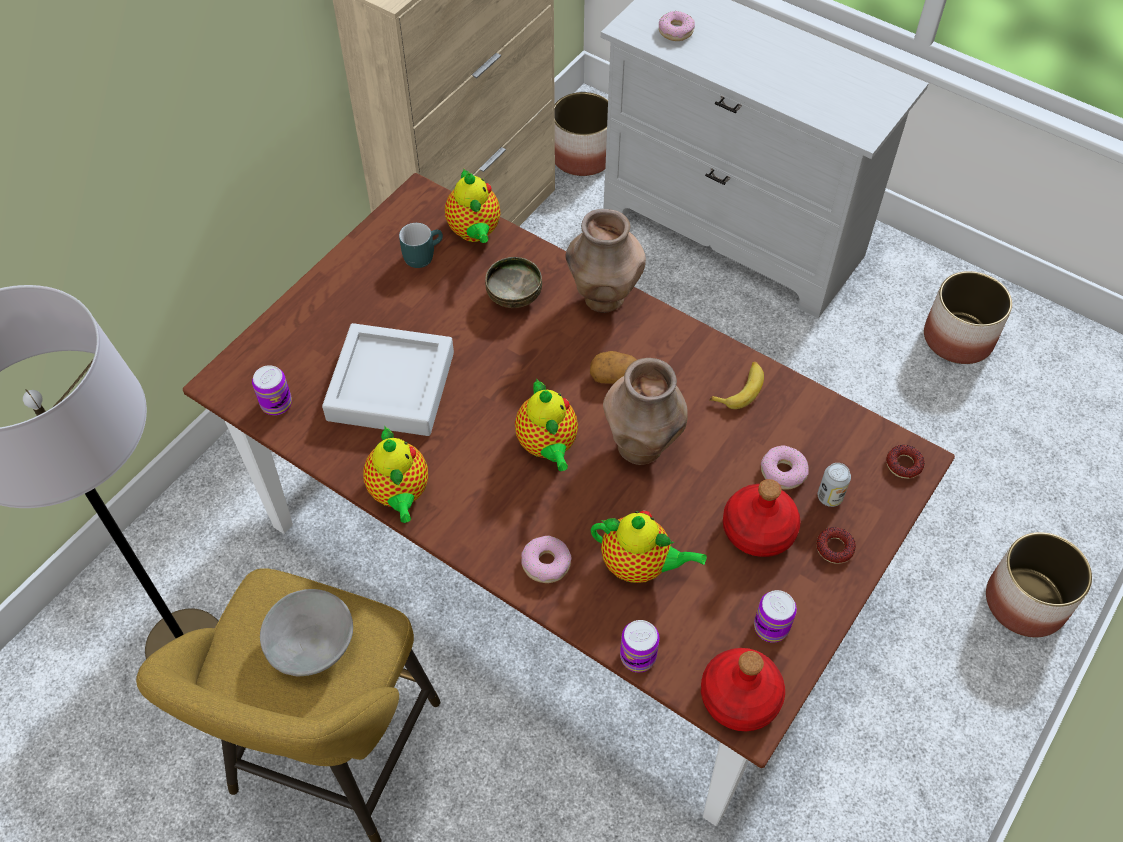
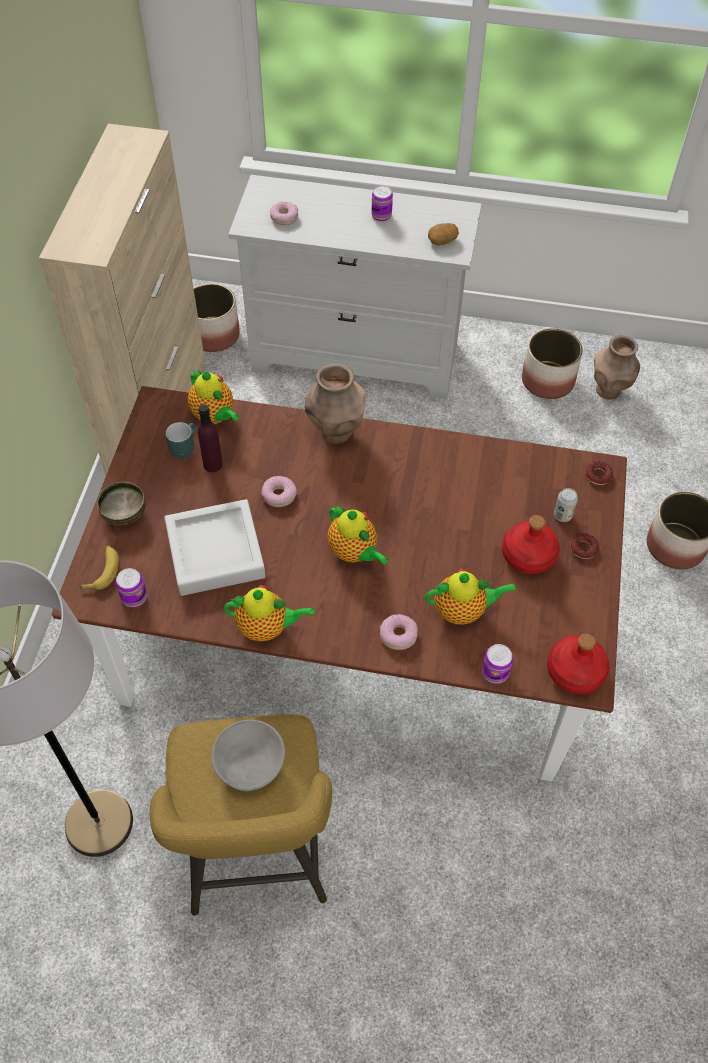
camera: 25 degrees left, 0 degrees up
(400, 494) = (266, 628): teapot -> teapot turned 45 degrees counterclockwise
(443, 286) = (213, 464): none -> purple bottle
(515, 296) = (271, 453): bowl -> bowl (125, 513)
(613, 375) = (373, 485): potato -> potato (442, 240)
(641, 447) = (420, 528): brown vase -> brown vase (609, 390)
(740, 389) = (465, 463): banana -> banana (103, 571)
(771, 627) = (570, 617): can -> can (381, 215)
(783, 472) = (524, 510): donut -> donut (279, 495)

